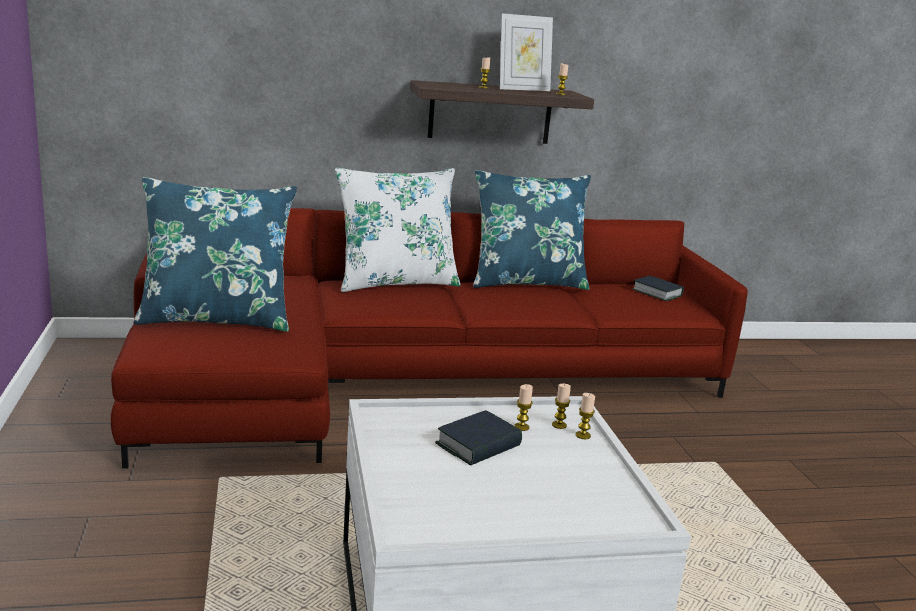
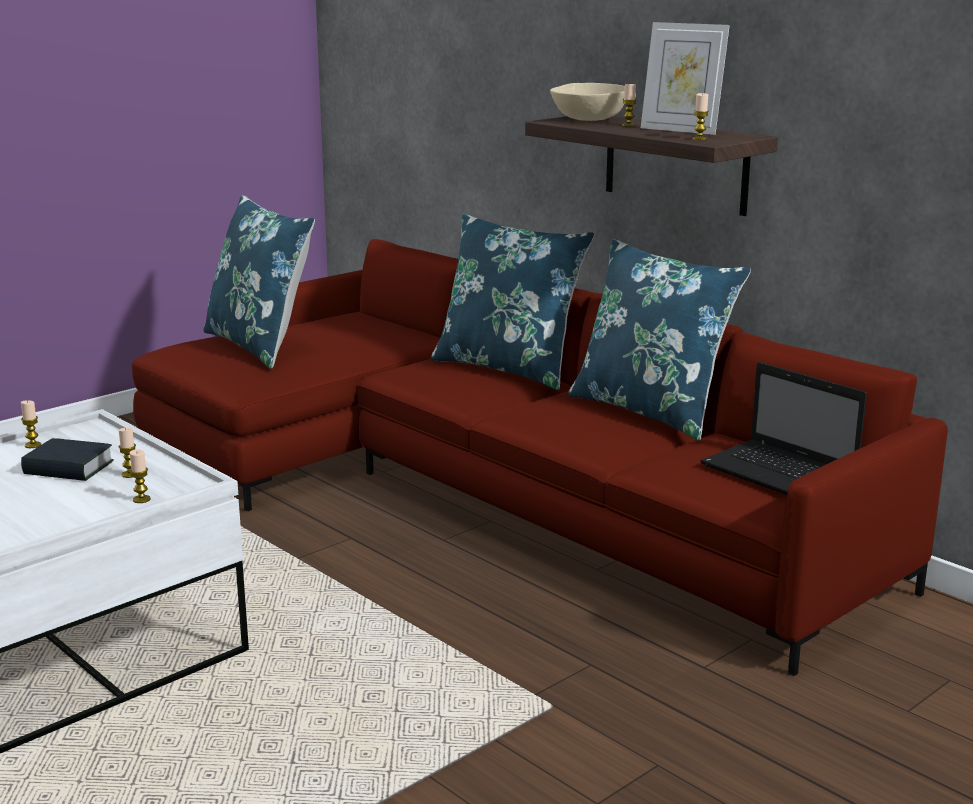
camera: 60 degrees right, 0 degrees up
(396, 282) = (508, 368): white pillow -> blue pillow
(442, 84) = (589, 119): none -> beige bowl
(559, 425) = (154, 486): candle -> candle (33, 445)
(657, 293) = (781, 474): book -> laptop

